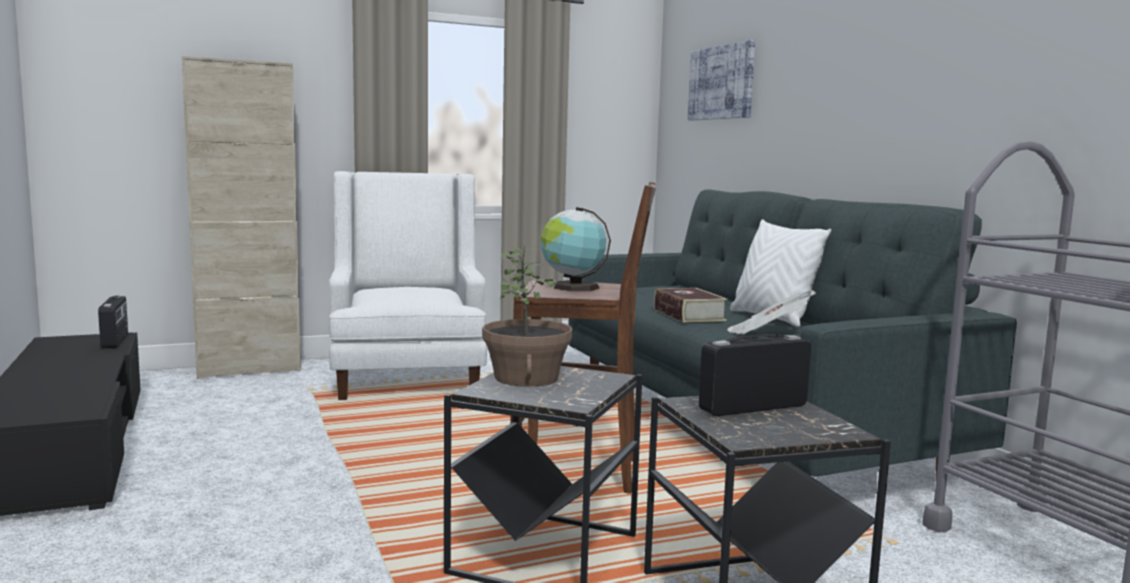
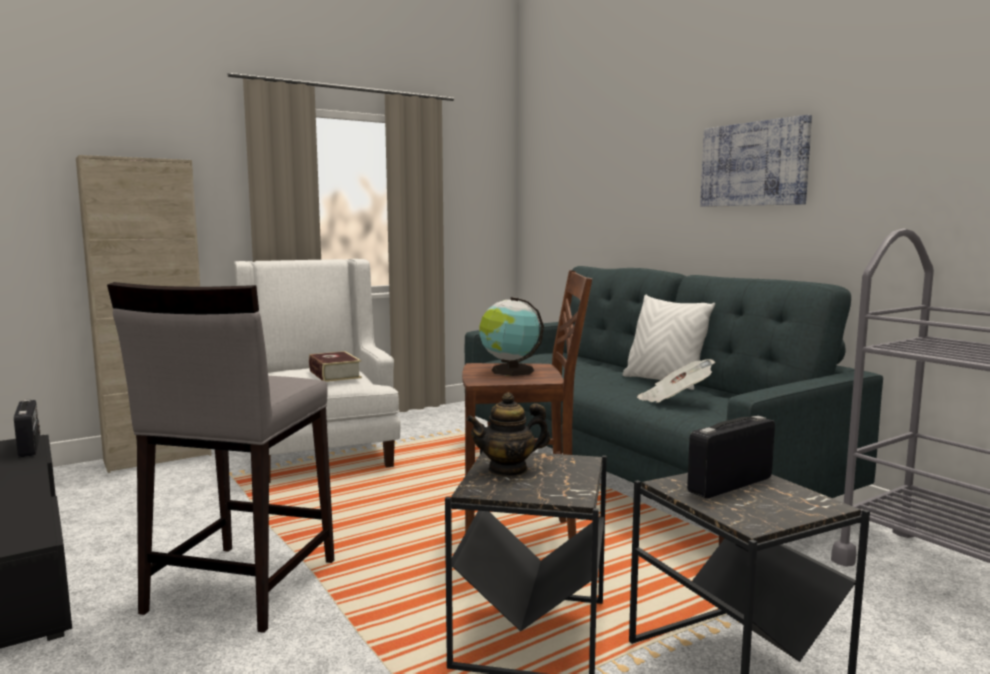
camera: 10 degrees left, 0 degrees up
(278, 485) = (240, 586): none -> grey stool
(527, 378) = (508, 469): potted plant -> teapot
(689, 315) = (593, 383): book -> book (334, 374)
(721, 82) = (581, 171): picture -> picture (753, 164)

